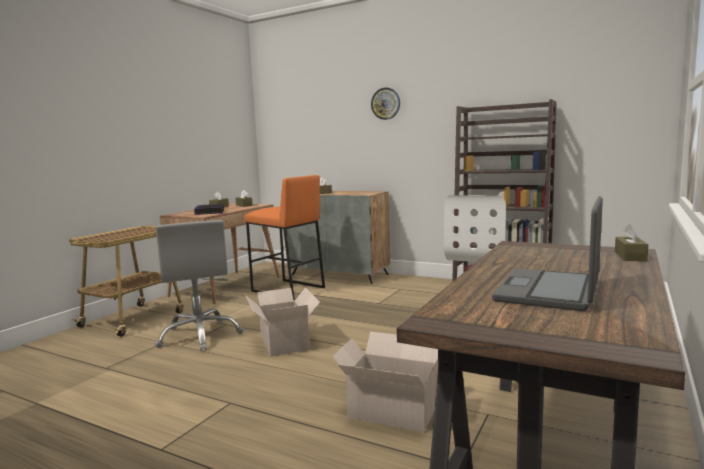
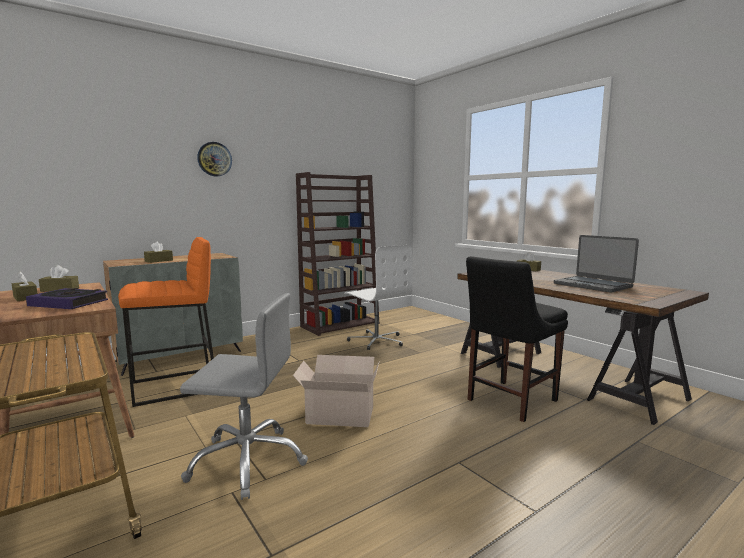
camera: 65 degrees left, 0 degrees up
(390, 410) = (509, 401): cardboard box -> black chair

